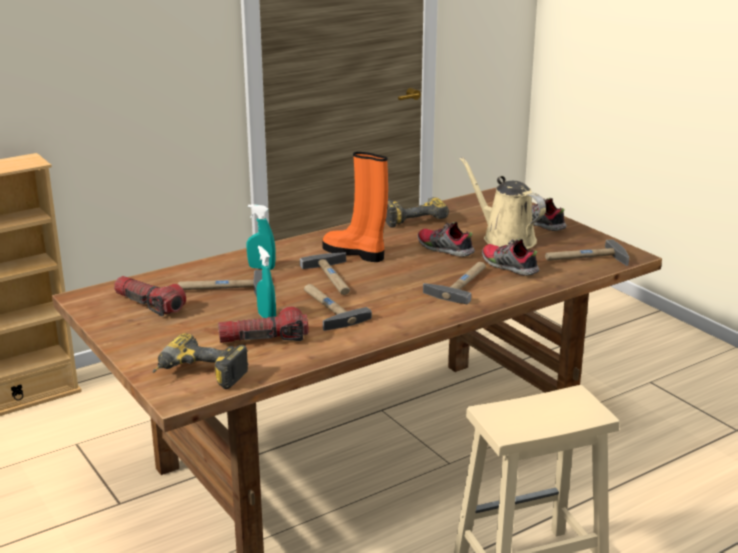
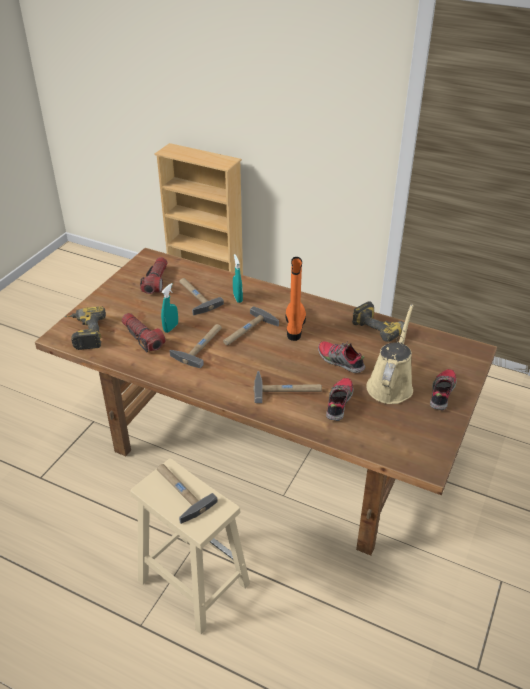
camera: 60 degrees right, 15 degrees up
(444, 249) = (340, 361): shoe -> shoe turned 60 degrees counterclockwise
(585, 259) = (394, 440): hammer -> hammer (179, 492)

